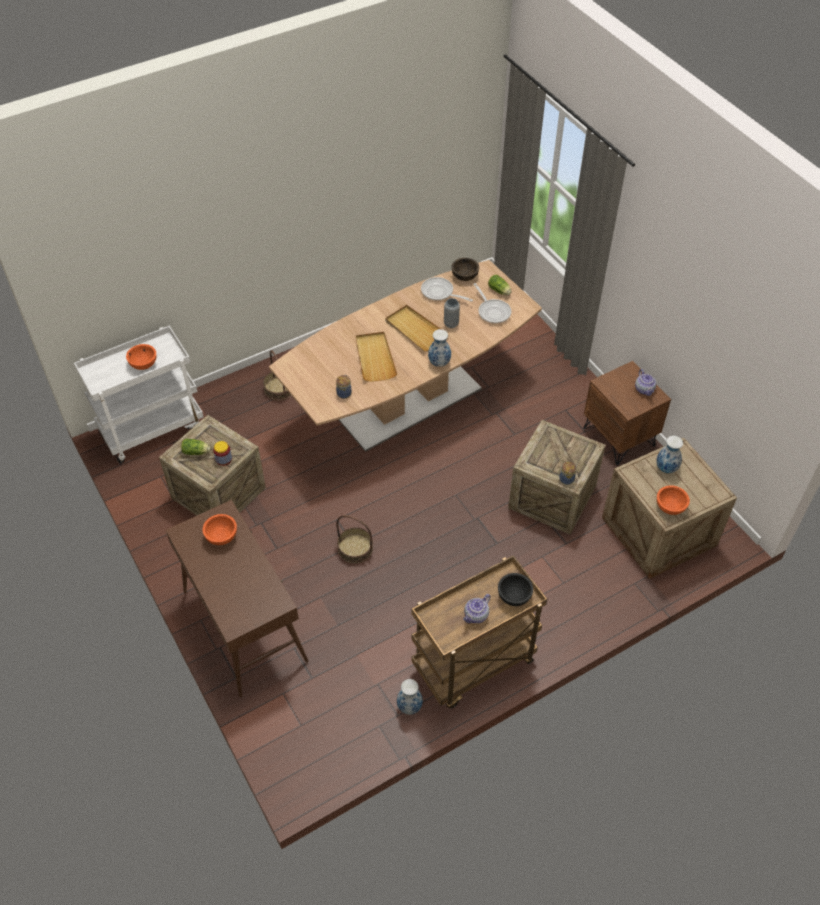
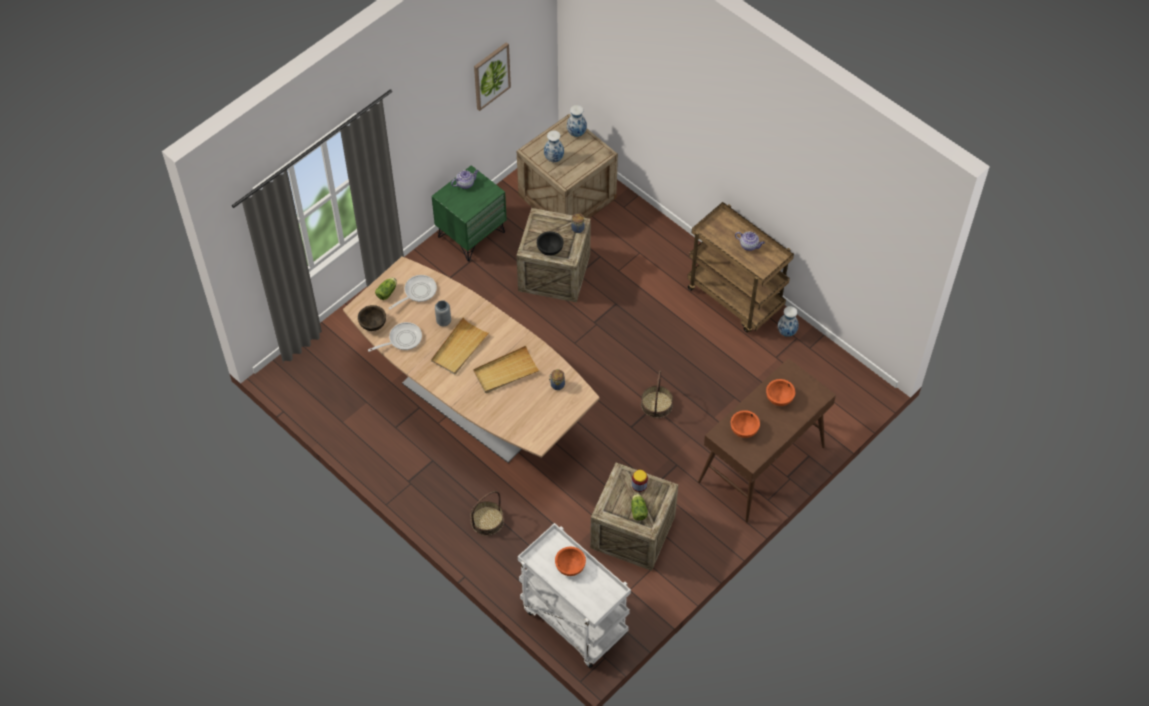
camera: 105 degrees left, 5 degrees up
(439, 293) = (402, 339): frying pan -> frying pan turned 135 degrees counterclockwise
(439, 363) = (497, 321): vase -> vase (576, 133)
(514, 596) = (723, 225): black bowl -> black bowl (550, 249)
(619, 437) = (471, 234): brown nightstand -> green nightstand
(670, 507) = (592, 153): orange bowl -> orange bowl (779, 398)
(730, 346) = (491, 75): none -> picture

